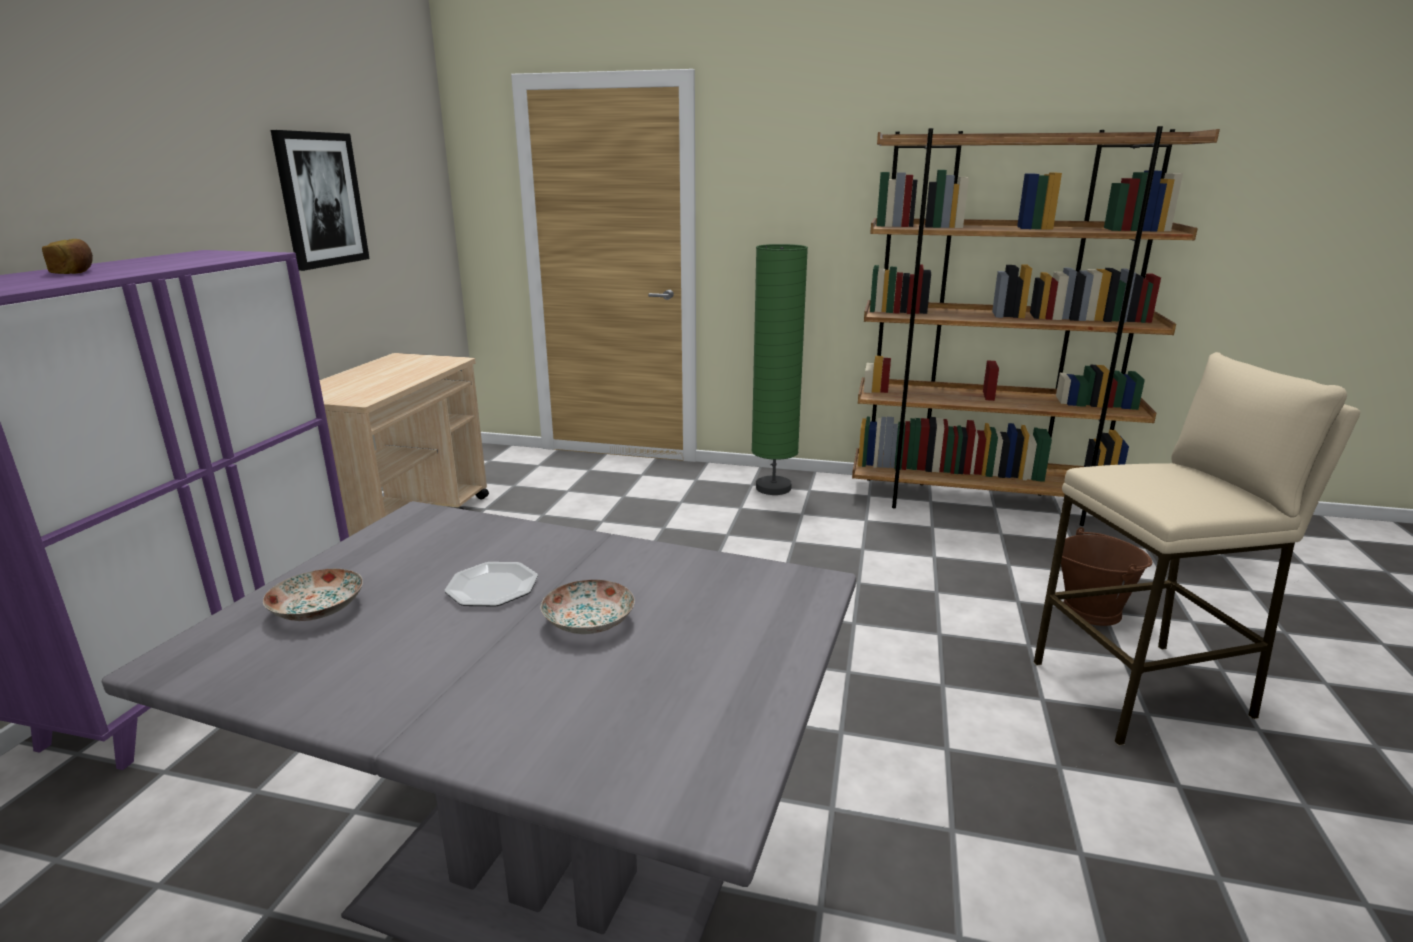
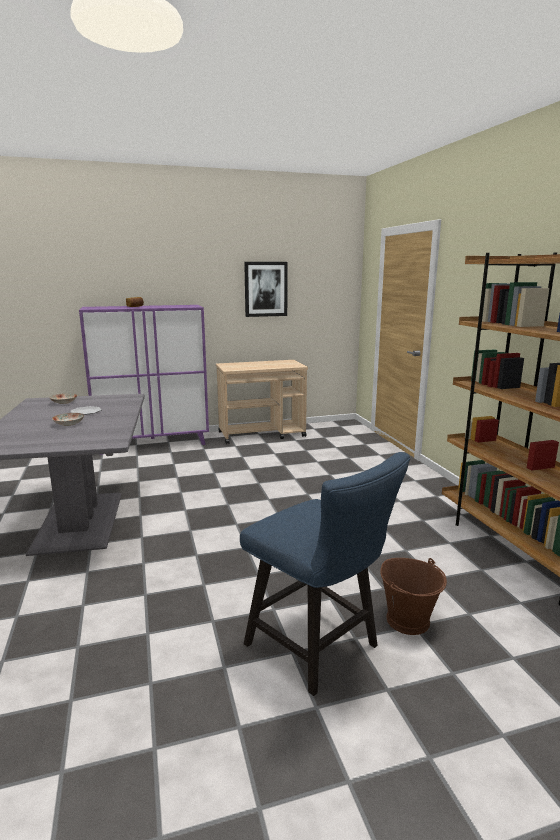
camera: 60 degrees right, 5 degrees down
(773, 488) = (420, 486): green floor lamp -> none
(1143, 690) = (319, 649): beige stool -> blue chair

